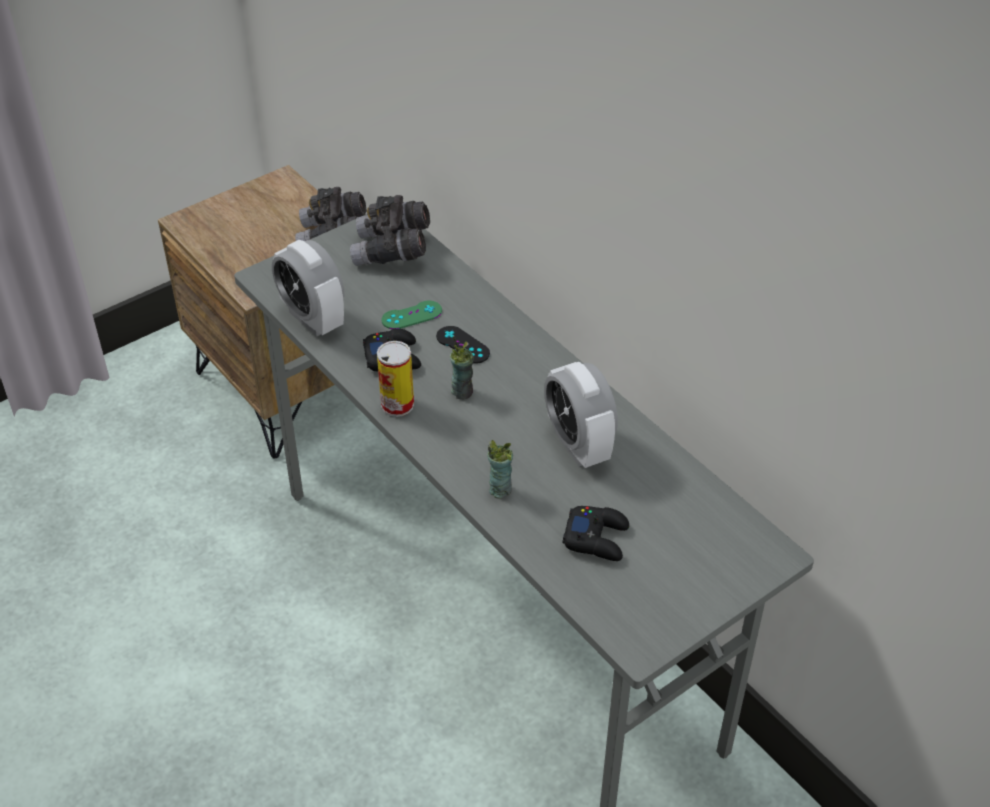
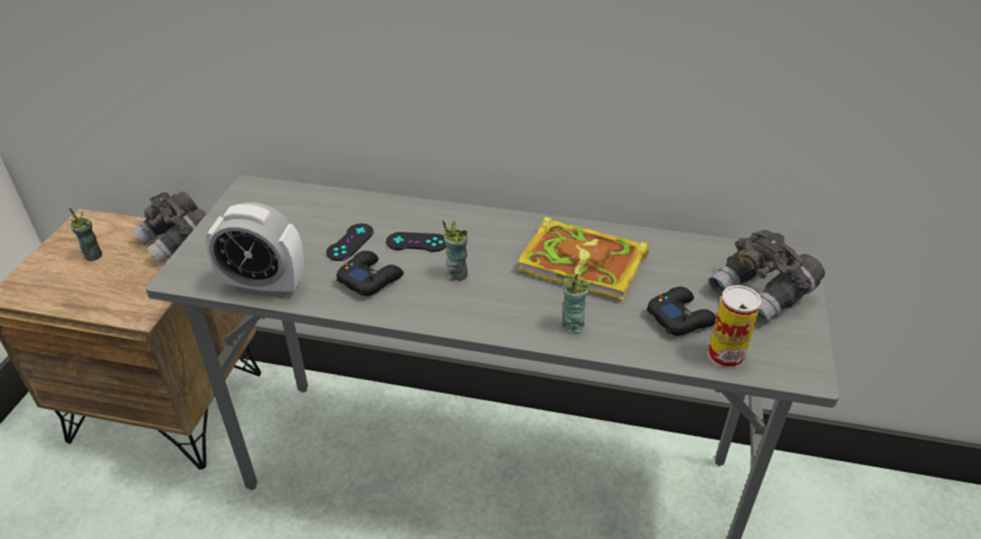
camera: 40 degrees left, 5 degrees down
(262, 217) = (93, 255): none -> cup
(392, 251) = (279, 206): grey binoculars -> grey binoculars (761, 293)
(397, 404) = (416, 311): can -> can (725, 355)
(411, 315) = (350, 242): green game controller -> black game controller
(578, 445) = (585, 263): alarm clock -> book

